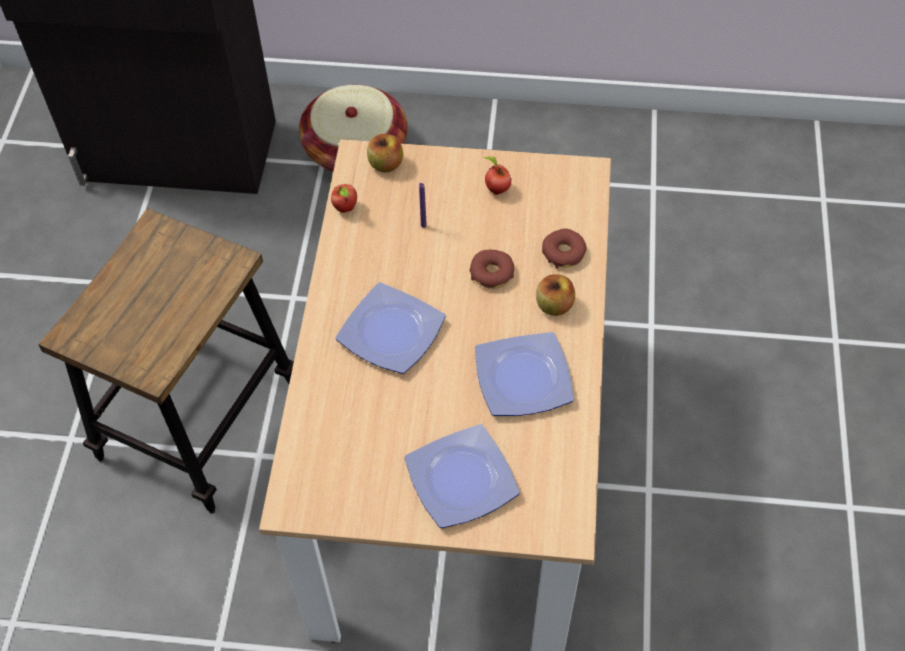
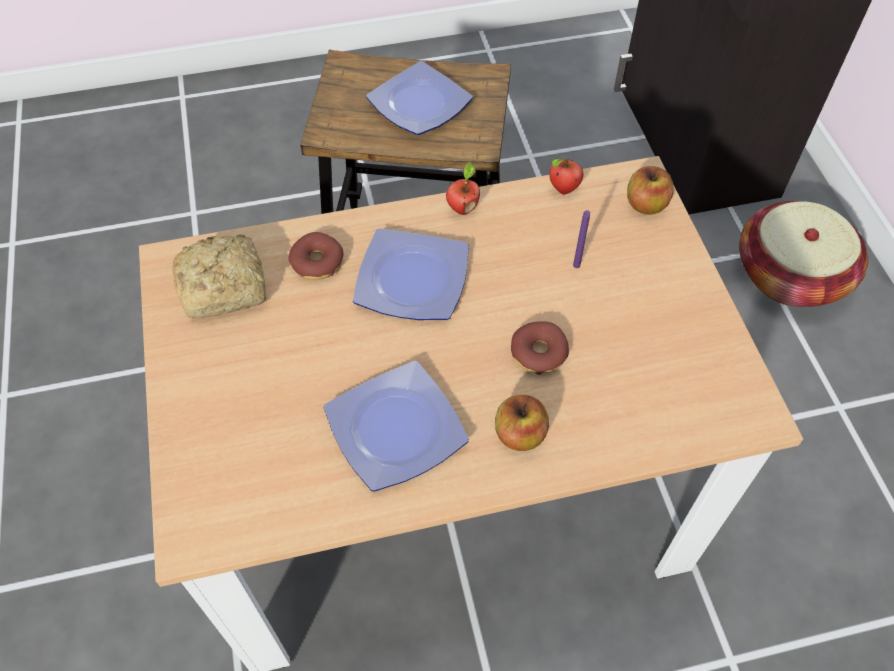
camera: 70 degrees right, 0 degrees up
(341, 466) = (226, 287): none -> bread
(462, 477) = (238, 404): plate -> plate (421, 104)
(496, 189) = (670, 321): apple -> apple (462, 208)
(563, 253) = (609, 423): donut -> donut (317, 262)

